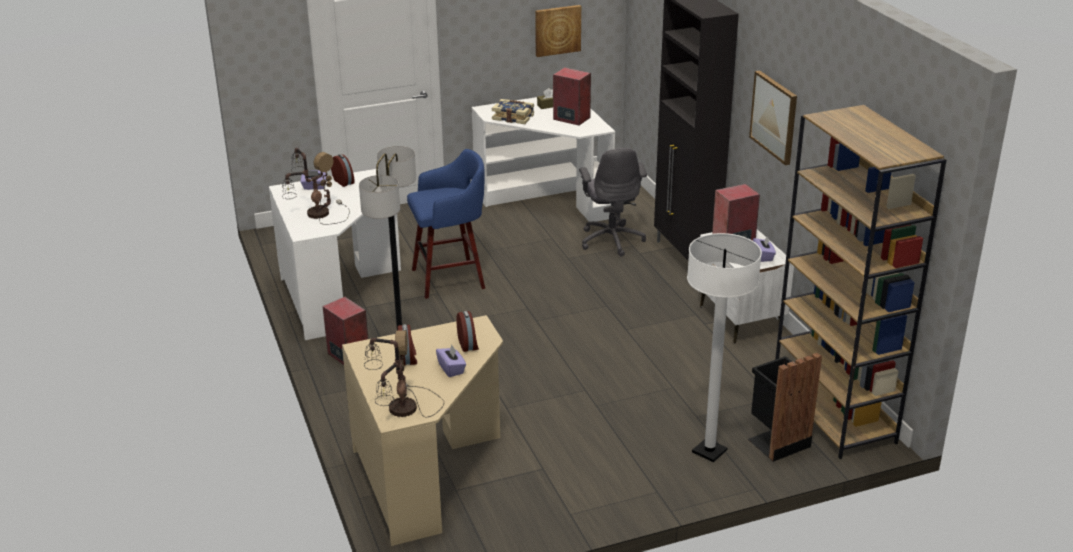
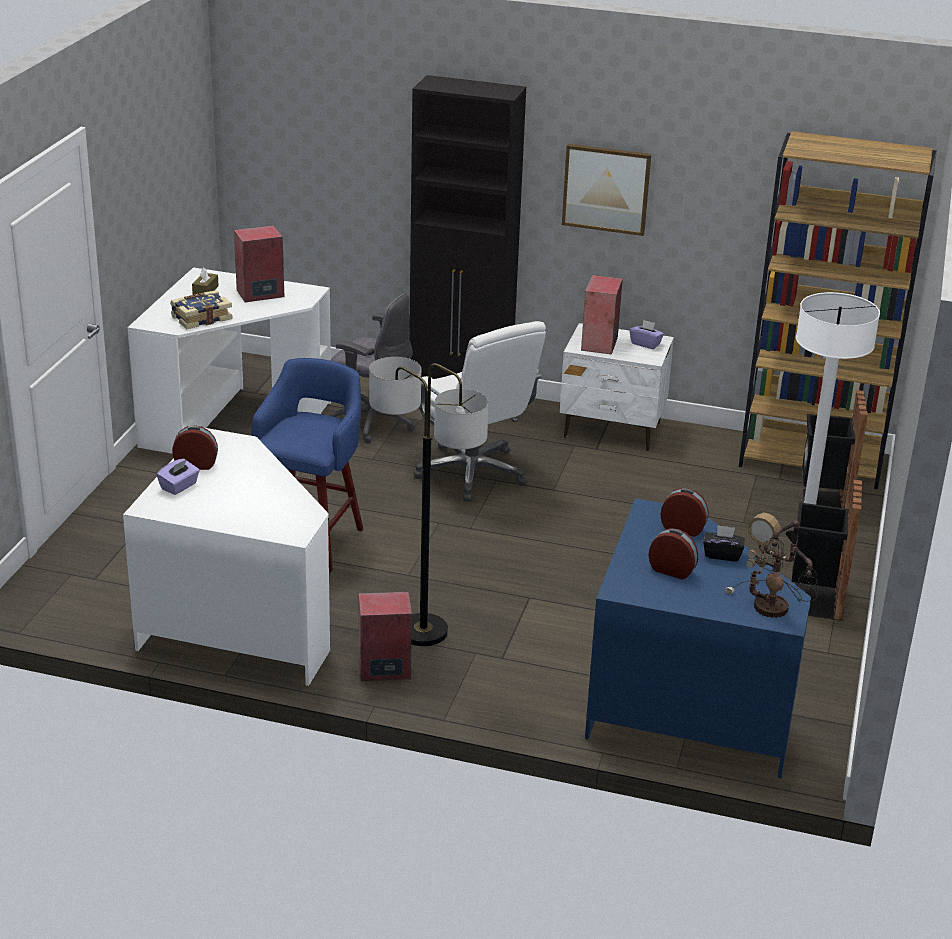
camera: 55 degrees left, 0 degrees up
(316, 214) = (255, 509): table lamp -> none
(428, 475) = (681, 707): beige desk -> blue desk
(451, 369) = (722, 554): purple tissue box -> black tissue box
(557, 30) = (175, 189): picture -> none
(602, 294) = (472, 472): none -> white office chair
(631, 484) = (814, 601): none -> black trash can

